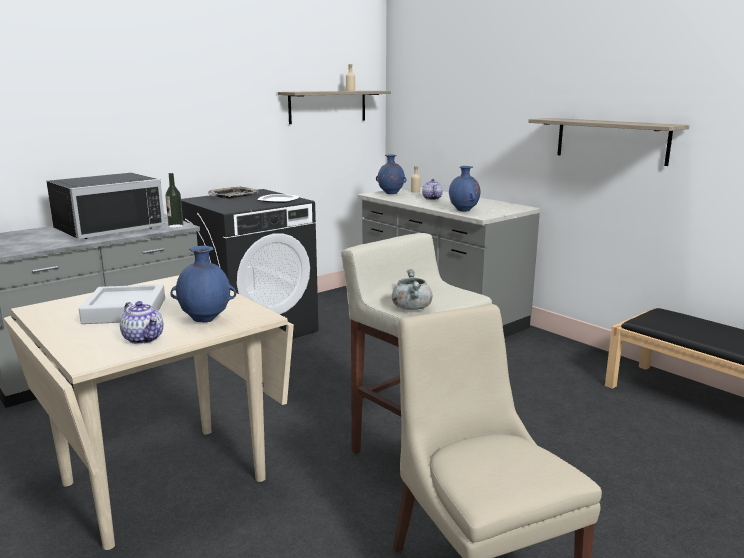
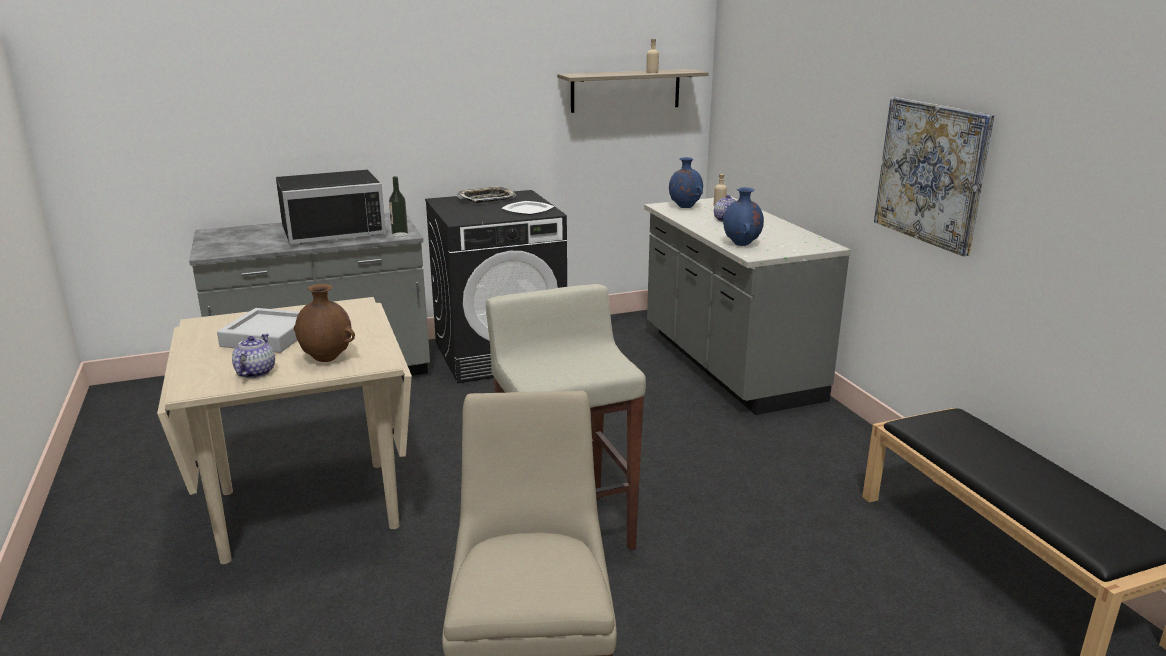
camera: 20 degrees right, 5 degrees up
(144, 339) = (255, 372): teapot -> teapot turned 150 degrees counterclockwise
(206, 319) = (327, 358): blue vase -> brown vase
(411, 307) = (538, 375): grey cooking pot -> none
(611, 140) = (931, 173): shelf -> picture

